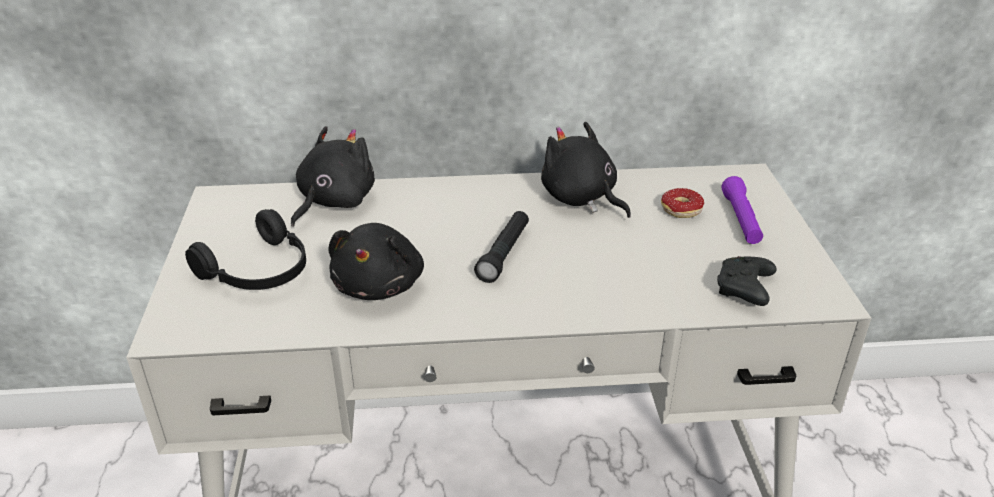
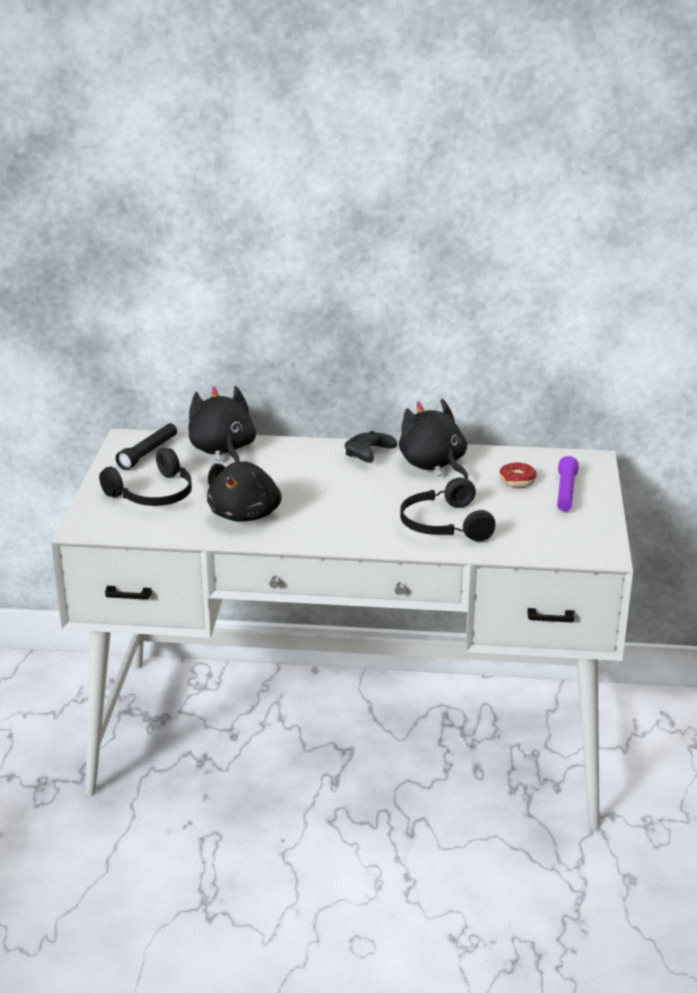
camera: 10 degrees right, 5 degrees down
(333, 202) = (222, 450): black plush toy -> black plush toy turned 60 degrees counterclockwise
(504, 254) = (352, 500): black flashlight -> black flashlight (148, 453)
(622, 277) = (442, 525): none -> black headphones
(744, 290) = (539, 543): black game controller -> black game controller (368, 455)

